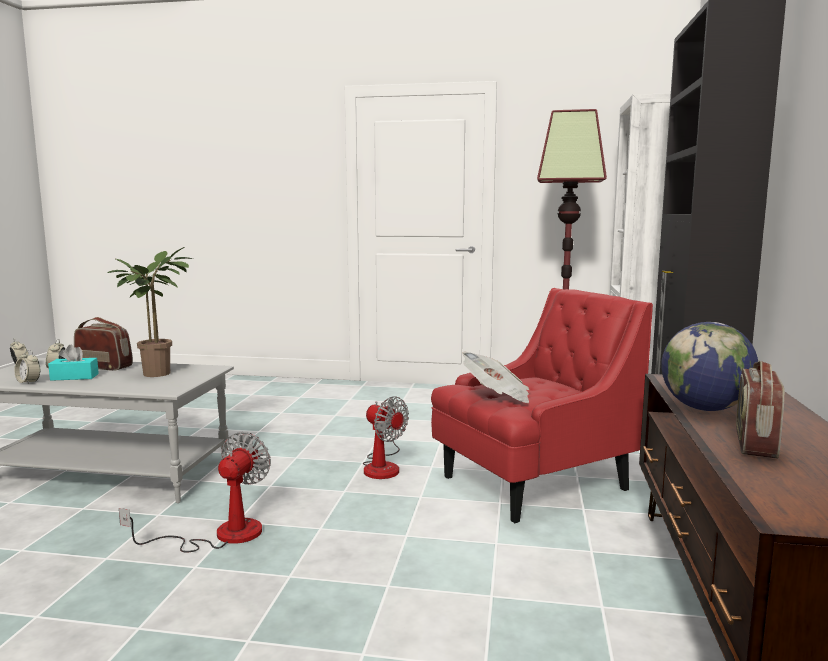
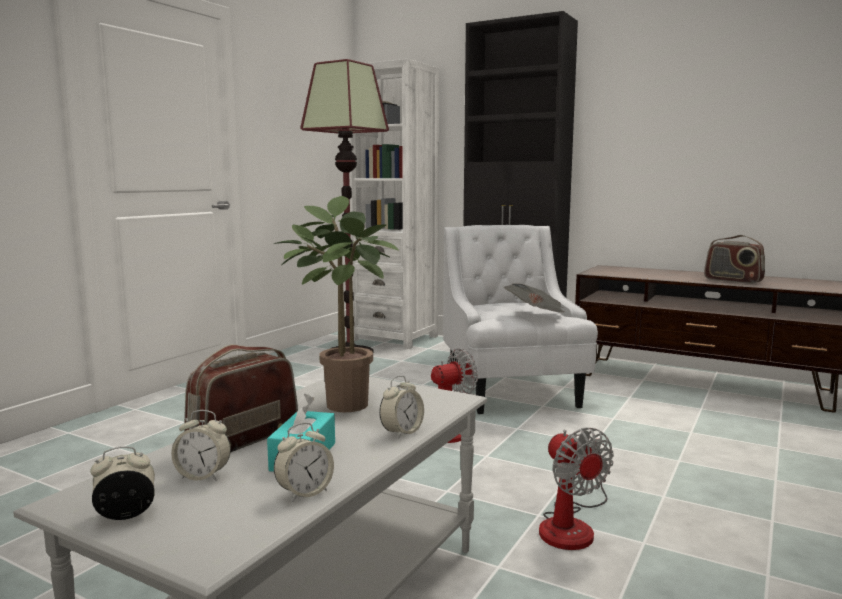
camera: 70 degrees left, 0 degrees up
(105, 386) = (402, 432): none -> alarm clock
(221, 535) = (572, 525): fan -> fan turned 150 degrees counterclockwise
(532, 484) = (512, 391): red armchair -> white armchair
(705, 409) = (667, 277): globe -> none

